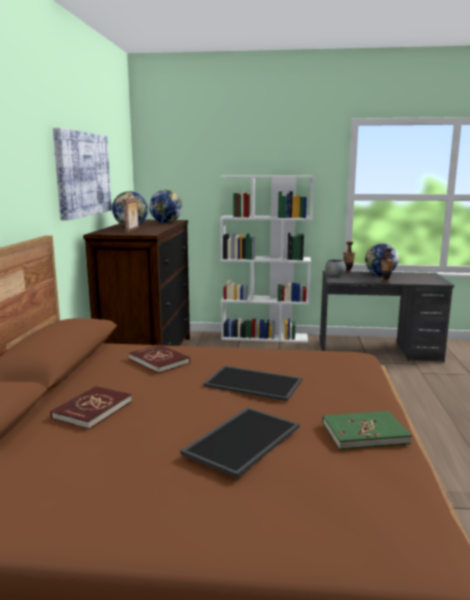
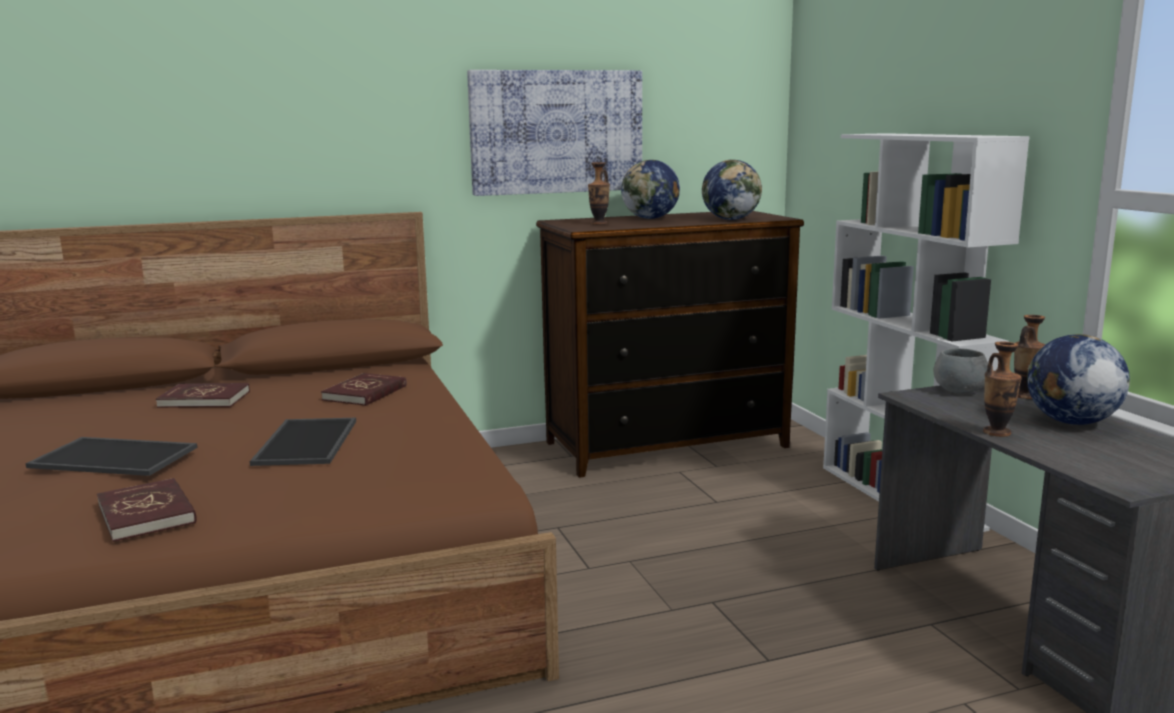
camera: 65 degrees right, 0 degrees up
(133, 231) = (599, 223): picture frame -> vase
(364, 433) = (147, 514): green book -> red book

